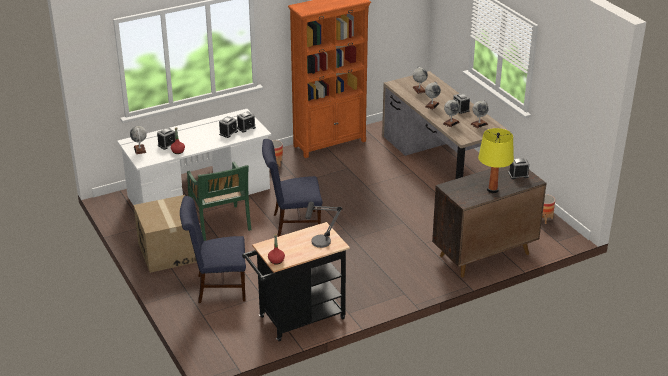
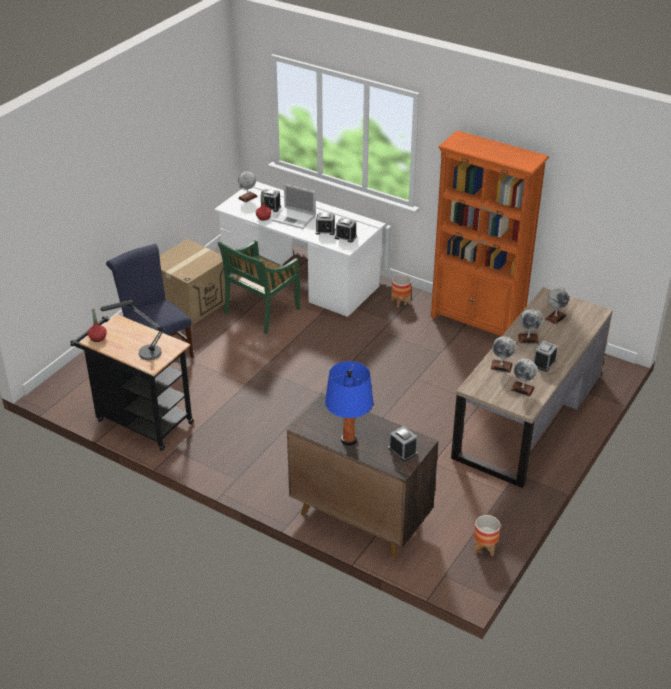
camera: 60 degrees right, 5 degrees up
(196, 139) = (294, 218): none -> laptop
(293, 224) = (298, 356): blue chair -> none
(493, 190) = (348, 440): yellow table lamp -> blue table lamp

